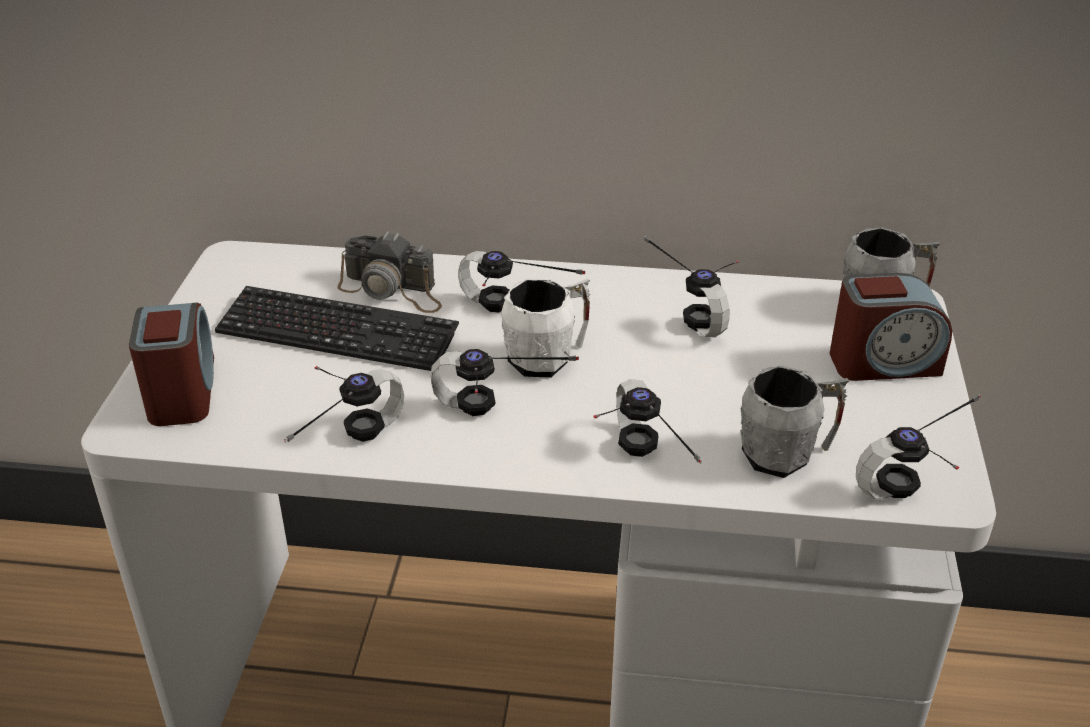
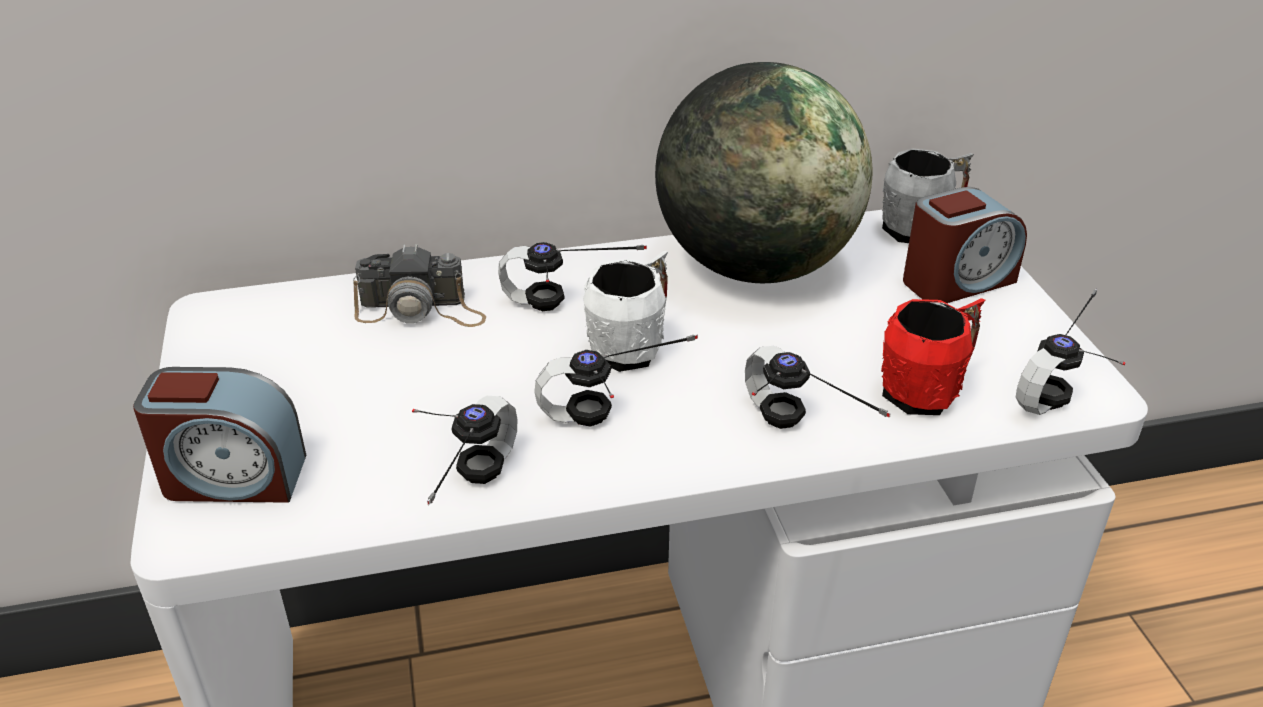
camera: 20 degrees left, 0 degrees up
(182, 391) = (233, 478): alarm clock -> alarm clock turned 120 degrees clockwise
(337, 333) = (384, 369): keyboard -> none
(698, 310) = (754, 267): headphones -> globe
(787, 454) = (927, 391): grey mug -> red mug

